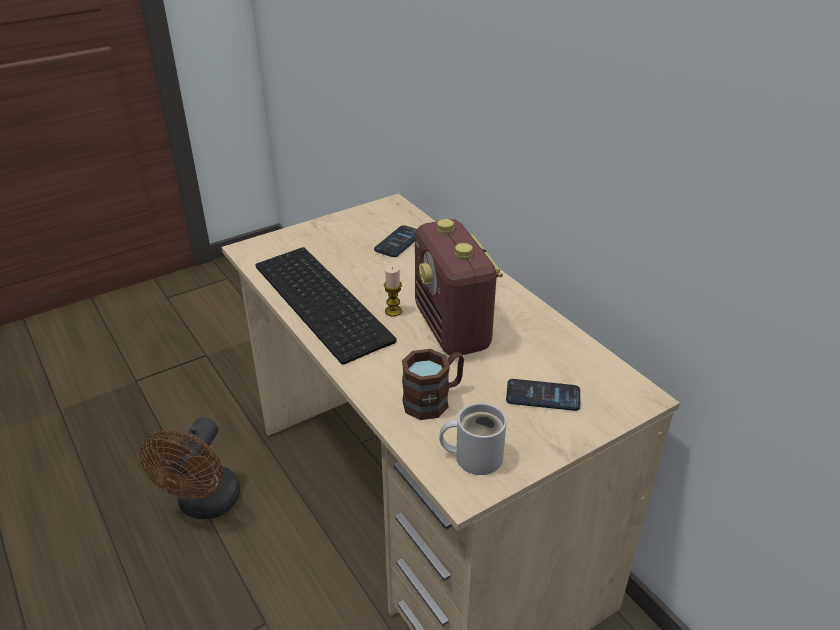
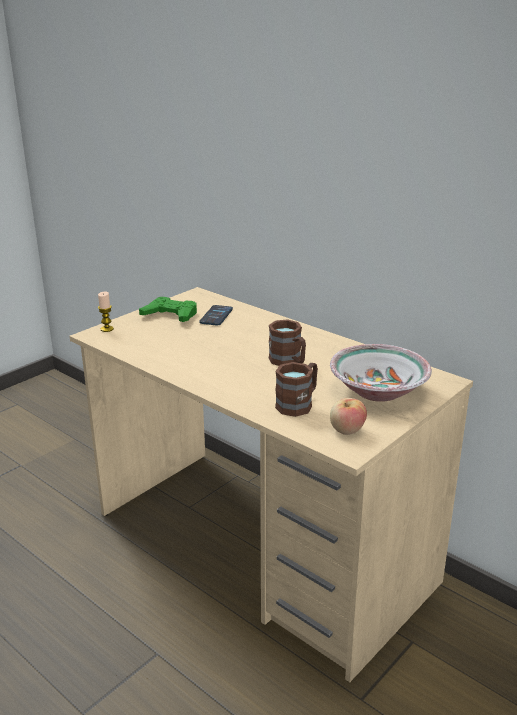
camera: 15 degrees left, 10 degrees down
(205, 505) = (66, 578): brown fan -> none
(325, 301) = (179, 358): keyboard -> none
(346, 233) = (170, 315): none -> green game controller
(393, 311) = (237, 357): candle -> candle (107, 329)
(452, 329) = (289, 362): radio -> brown mug
(474, 455) = (347, 430): white mug -> apple
(543, 396) = (377, 390): phone -> bowl

